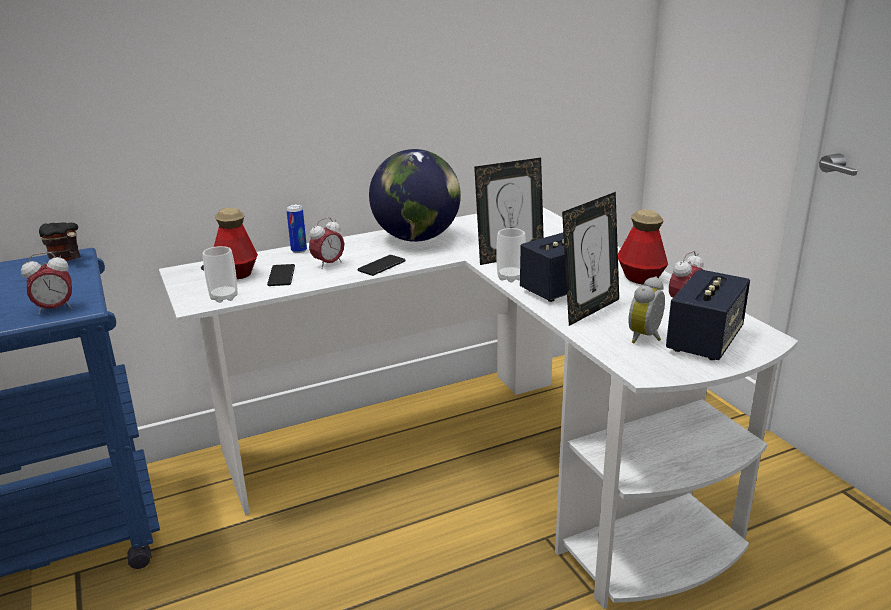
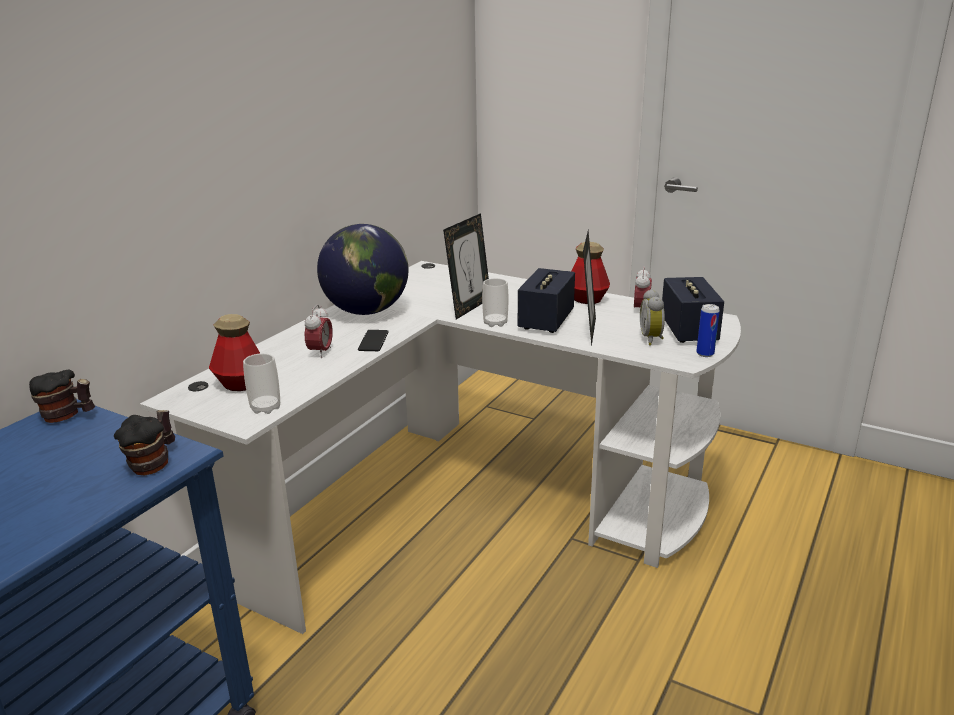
camera: 35 degrees left, 0 degrees up
(55, 309) = (154, 463): alarm clock -> mug
(281, 276) = (291, 374): phone -> none
(299, 250) = (269, 348): can -> can (705, 354)

